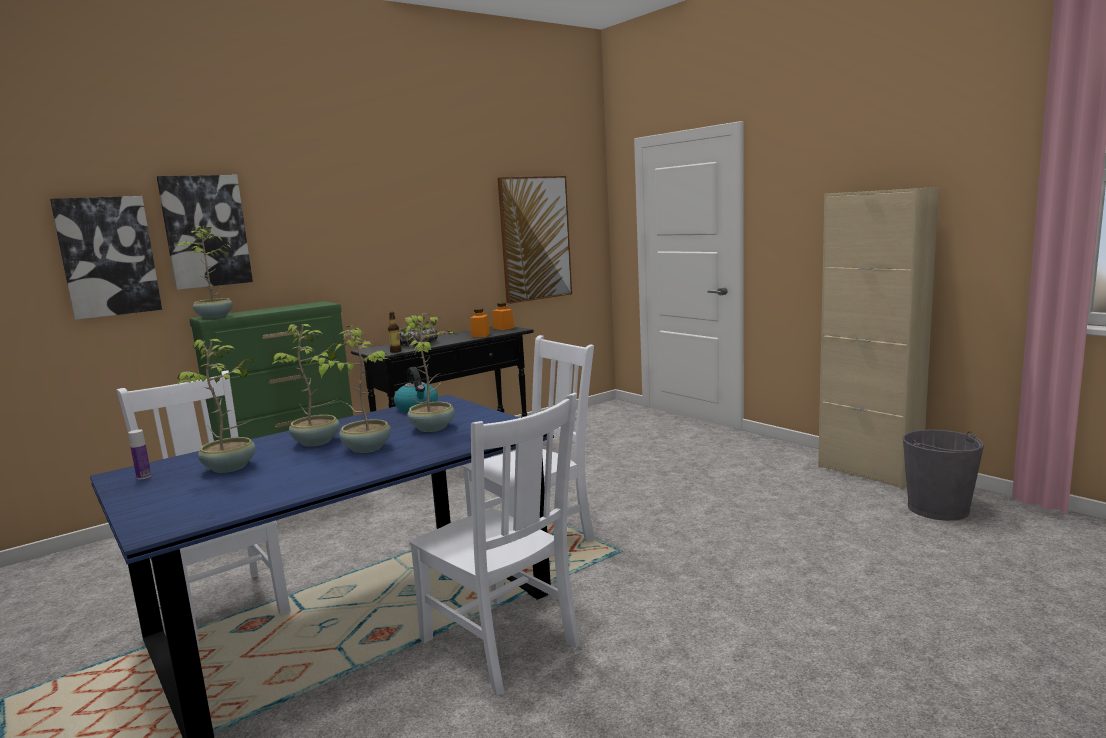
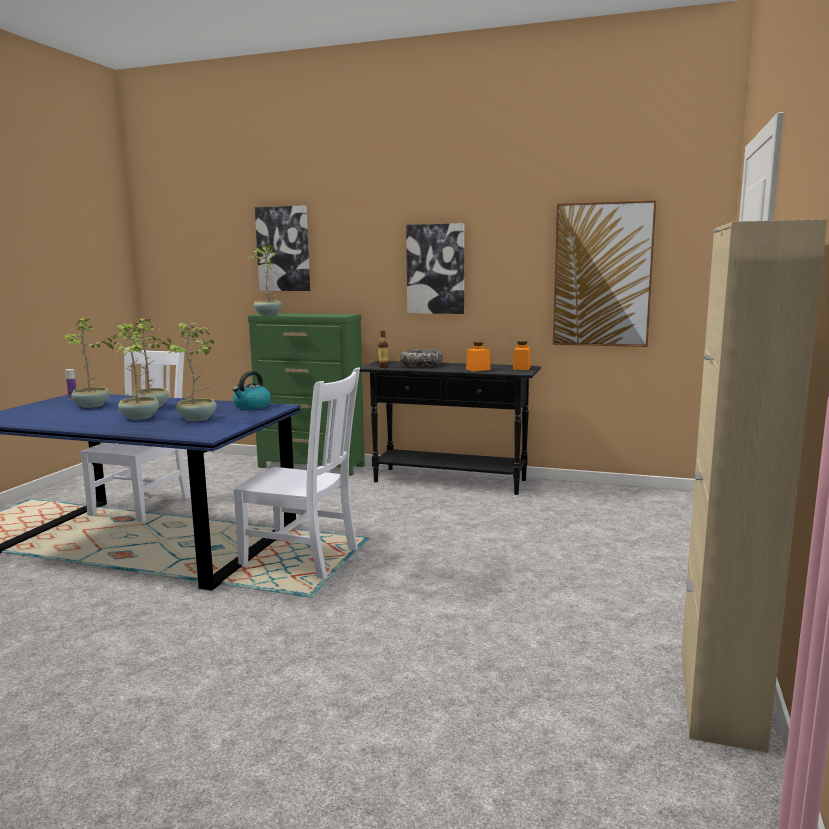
camera: 55 degrees right, 0 degrees up
(108, 256) = (226, 263): picture -> picture (436, 269)
(502, 645) = (123, 596): white chair -> none
(938, 509) = (647, 785): grey bucket -> none

